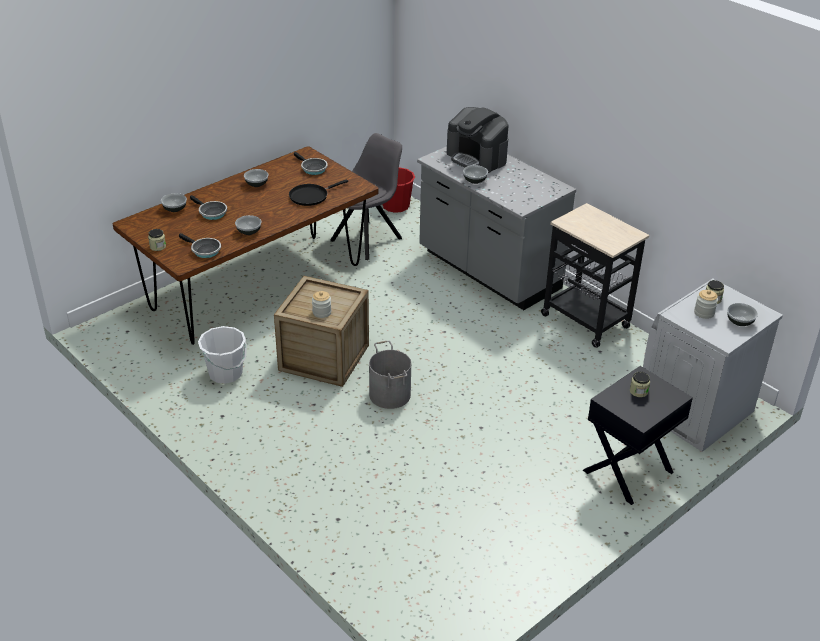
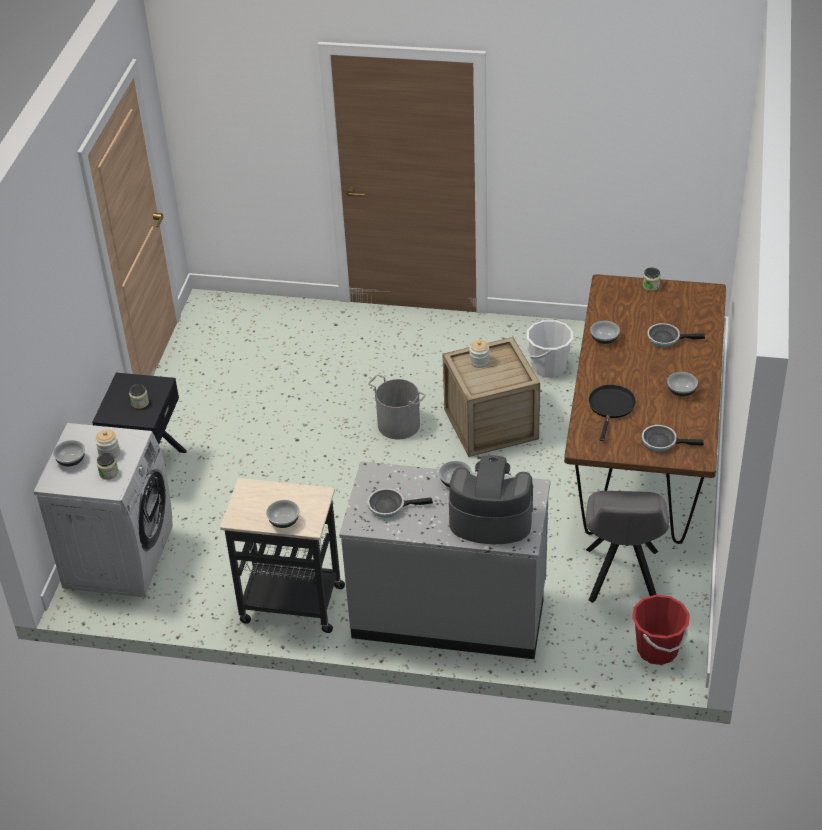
camera: 145 degrees right, 5 degrees up
(175, 209) = (702, 325): bowl -> bowl (284, 522)
(204, 250) = (610, 303): frying pan -> frying pan (390, 506)

